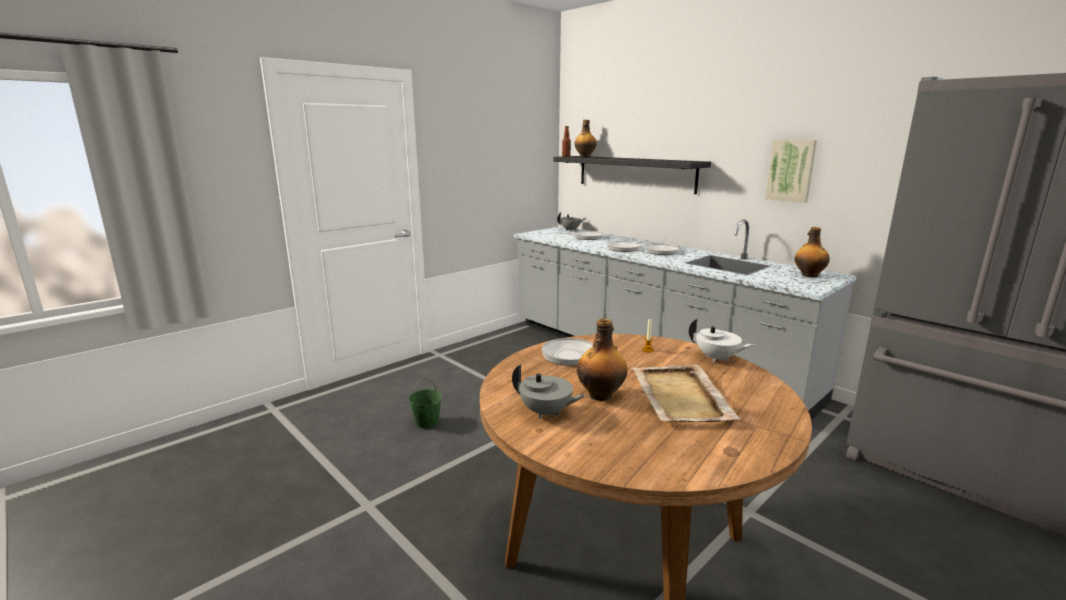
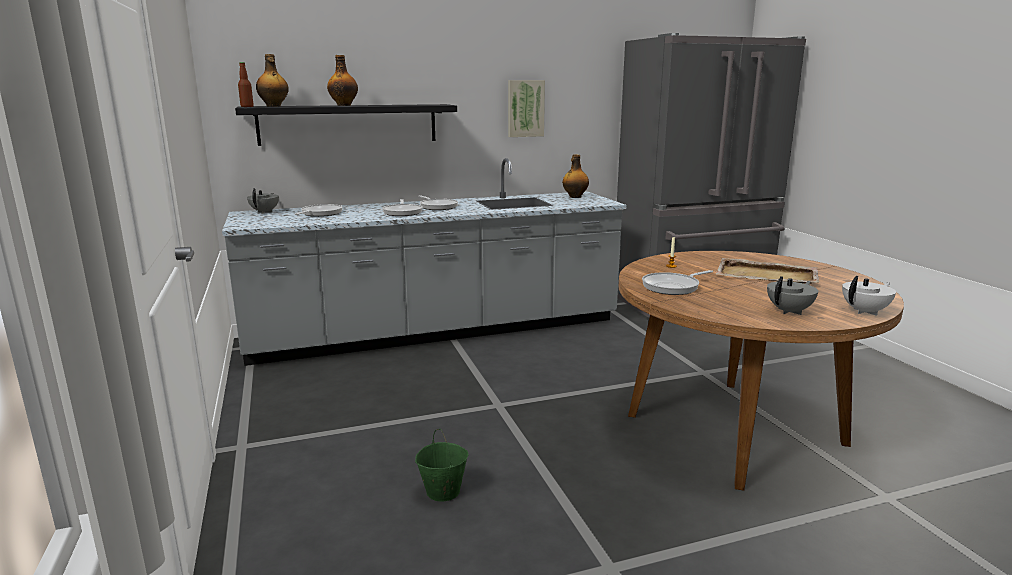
camera: 65 degrees left, 0 degrees up
(601, 395) = (759, 292): bottle -> bottle (344, 105)
(717, 358) = (700, 255): white teapot -> white teapot (865, 311)

